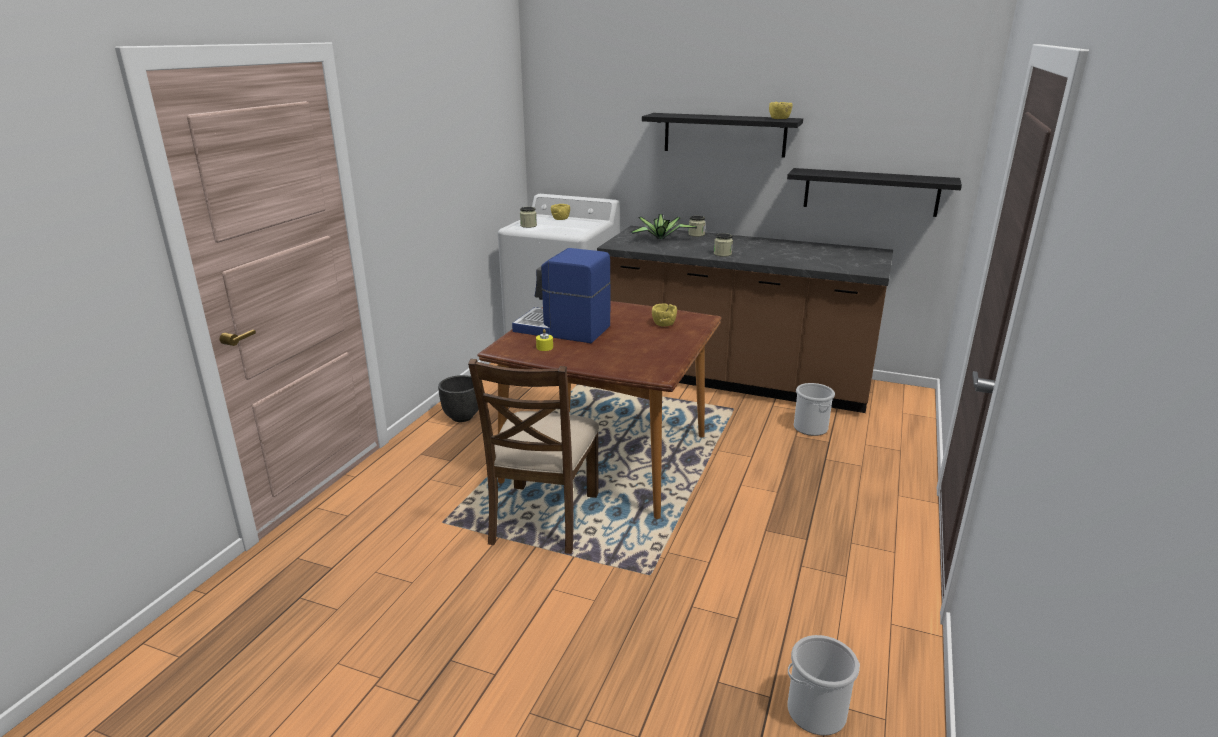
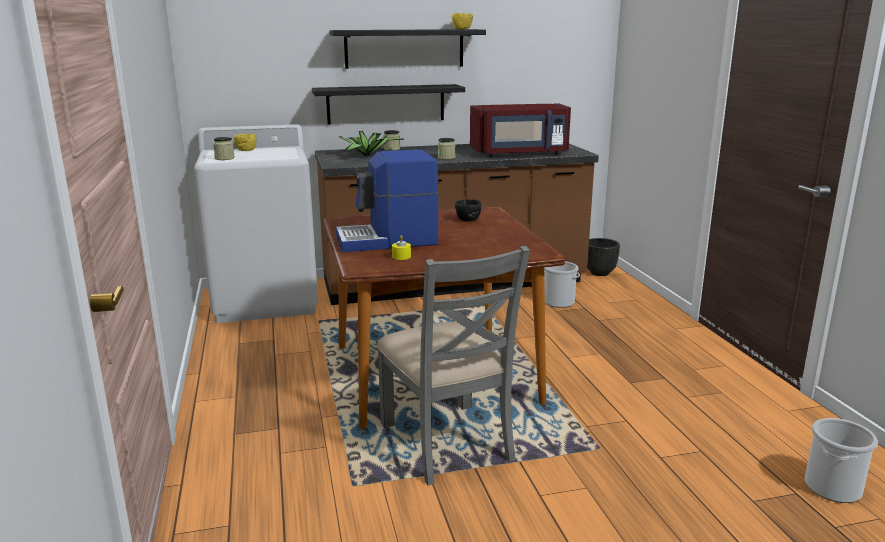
camera: 35 degrees left, 5 degrees down
(462, 417) = (234, 385): black planter -> black planter (600, 273)
(543, 518) = (448, 442): brown chair -> grey chair
(664, 324) = (467, 219): yellow bowl -> black bowl
(804, 261) = (519, 153): none -> red microwave
(871, 192) = (537, 91): black shelf -> black shelf (386, 104)

